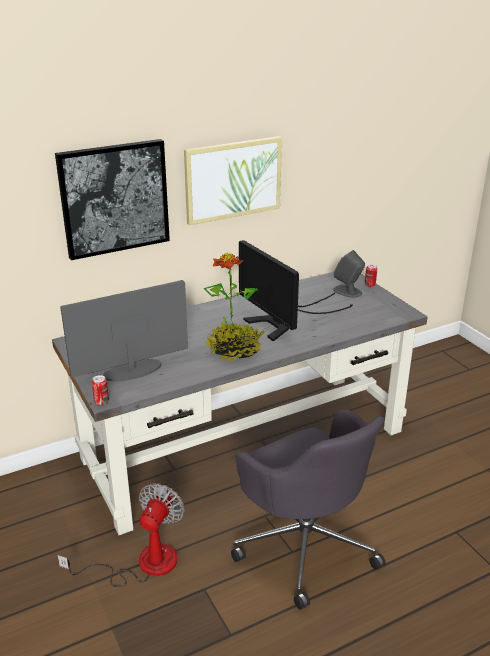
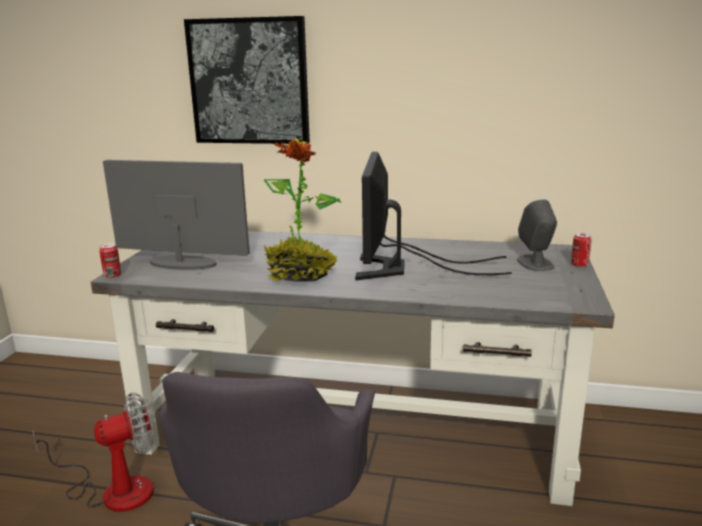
camera: 40 degrees right, 10 degrees down
(233, 179) = (398, 81): picture -> none

